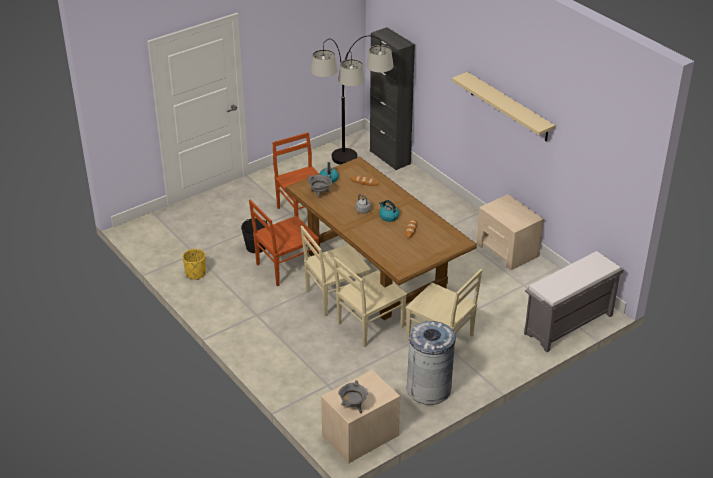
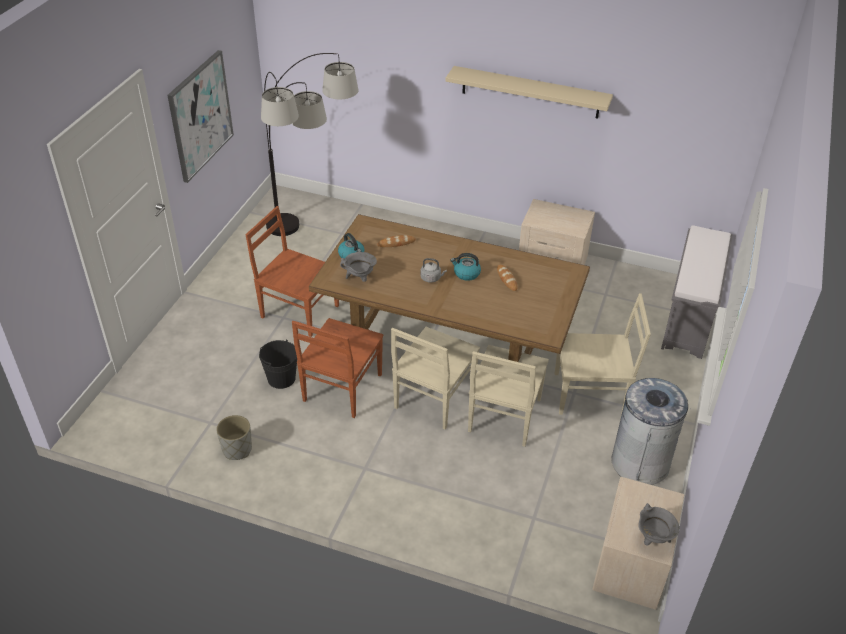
camera: 35 degrees left, 5 degrees up
(195, 273) = (237, 449): yellow planter -> grey planter
(290, 56) = (200, 116): none -> picture
(390, 157) = (333, 207): black cabinet -> none

